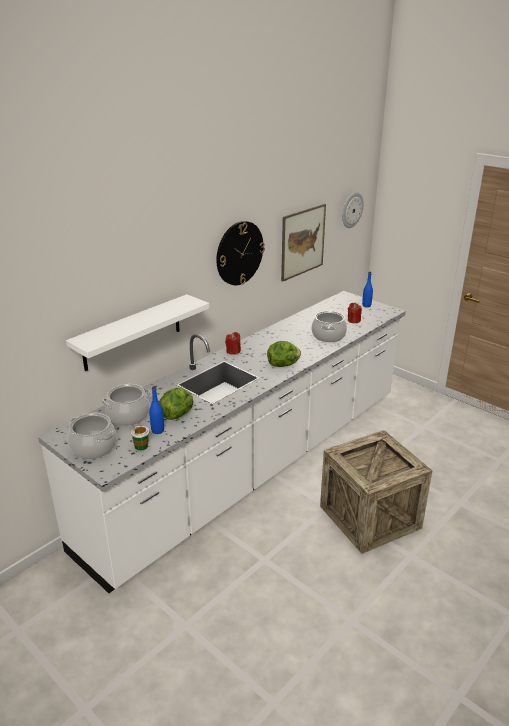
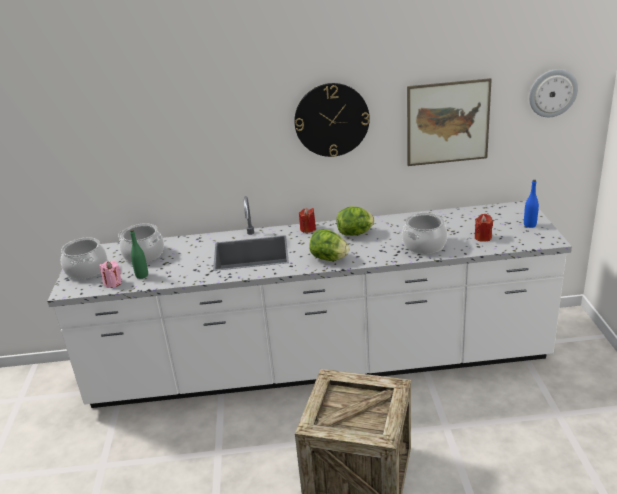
camera: 45 degrees right, 0 degrees up
(132, 332) = (179, 177): white shelf -> none
(141, 446) = (113, 283): cup -> pink candle
(157, 430) = (142, 275): blue bottle -> green bottle
(178, 414) = (175, 268): lettuce -> lettuce (355, 233)

